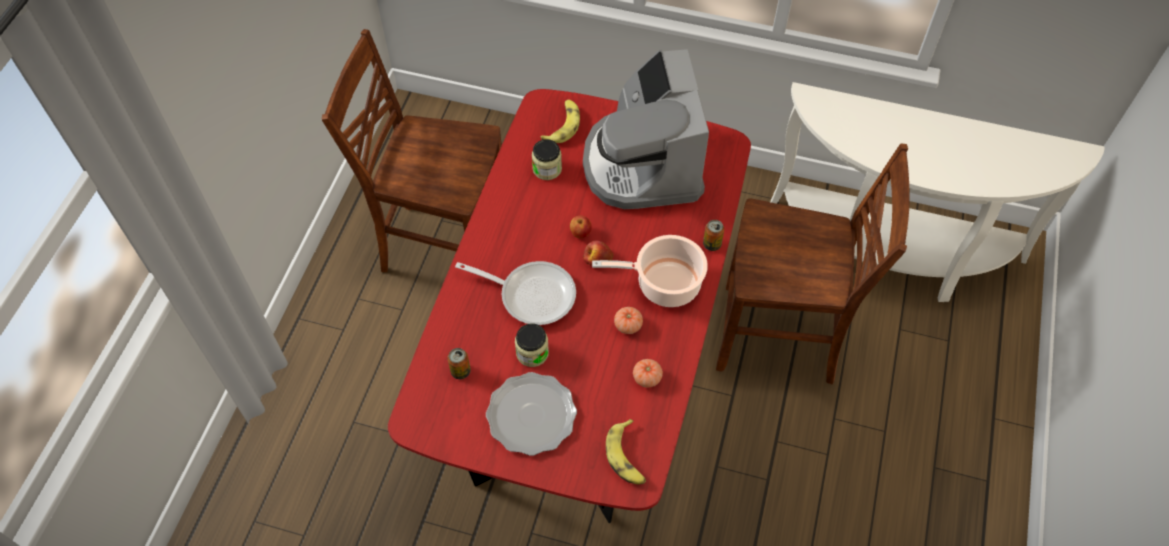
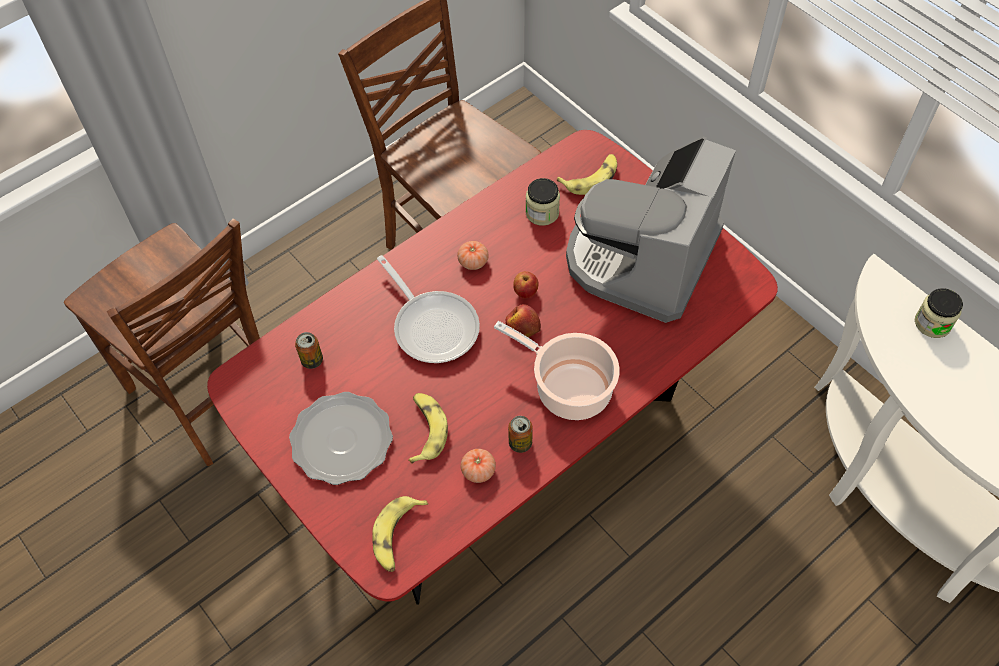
camera: 35 degrees right, 0 degrees up
(532, 353) = (389, 381): jar -> jar (932, 323)
(587, 371) = (425, 430): none -> banana
(628, 325) = (500, 408): tomato -> tomato (473, 262)
(712, 244) = (650, 376): can -> can (520, 443)
(781, 337) = (726, 529): brown chair -> brown chair (210, 396)

